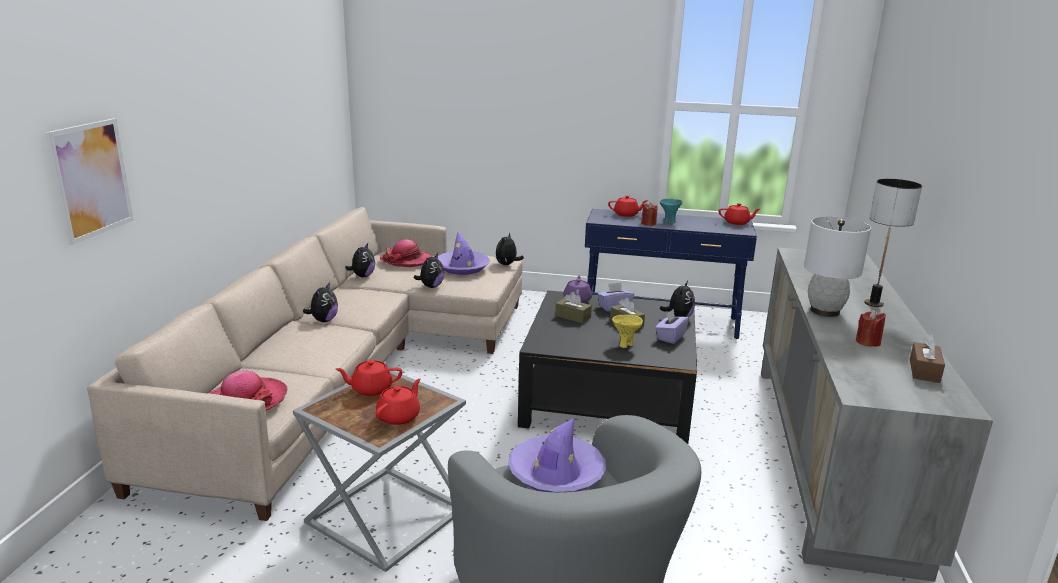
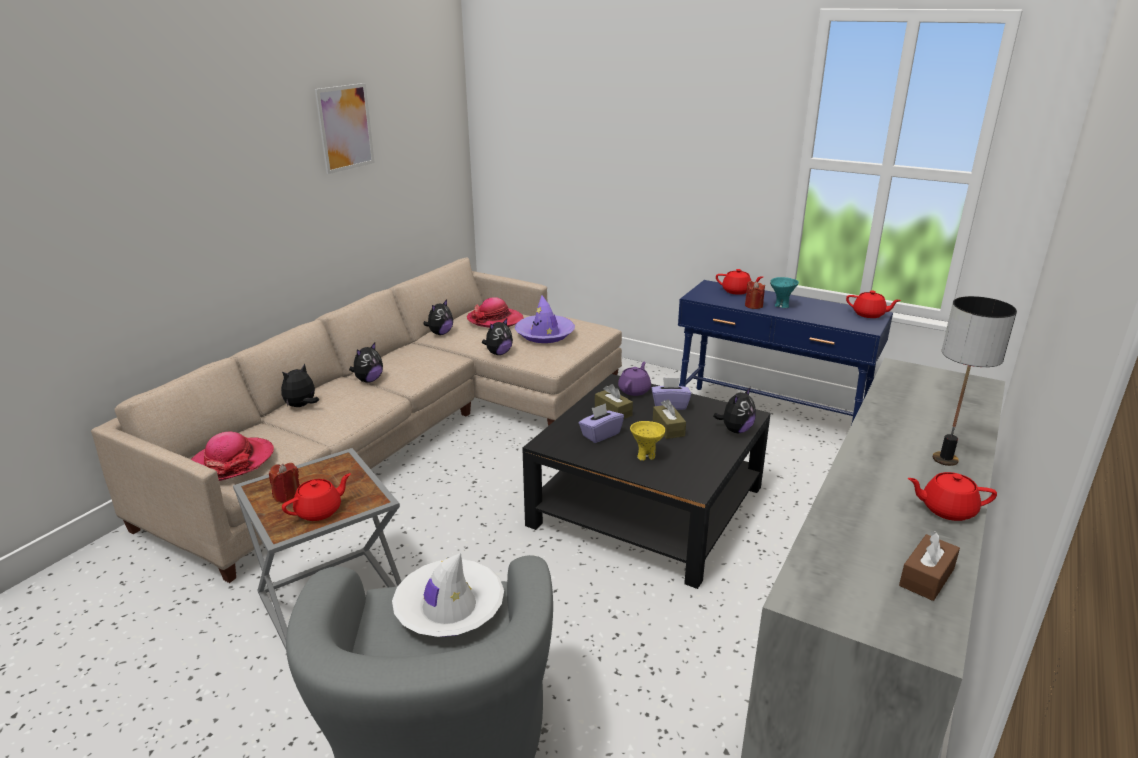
camera: 20 degrees right, 5 degrees up
(91, 179) = (100, 234): picture -> picture (345, 127)
(371, 389) = (319, 473): red teapot -> red teapot (946, 509)
(507, 265) = (598, 335): plush toy -> plush toy (302, 406)
(556, 473) = (449, 607): purple hat -> white hat
(670, 337) = (707, 454): purple tissue box -> purple tissue box (600, 434)
(824, 311) = (863, 461): white table lamp -> none
(868, 342) = (883, 518): red candle -> red candle (287, 496)

